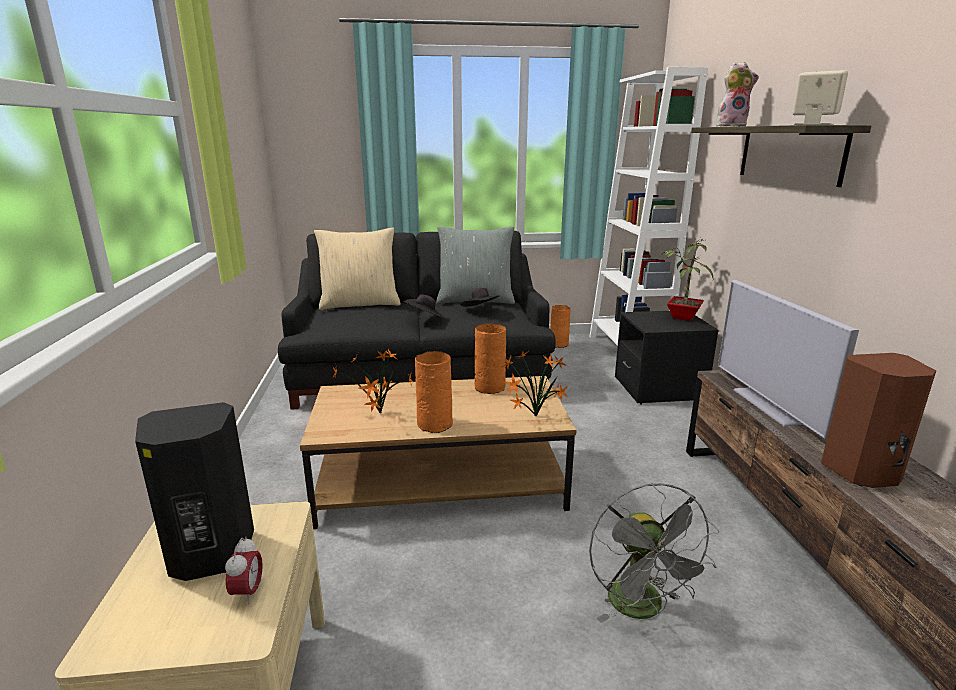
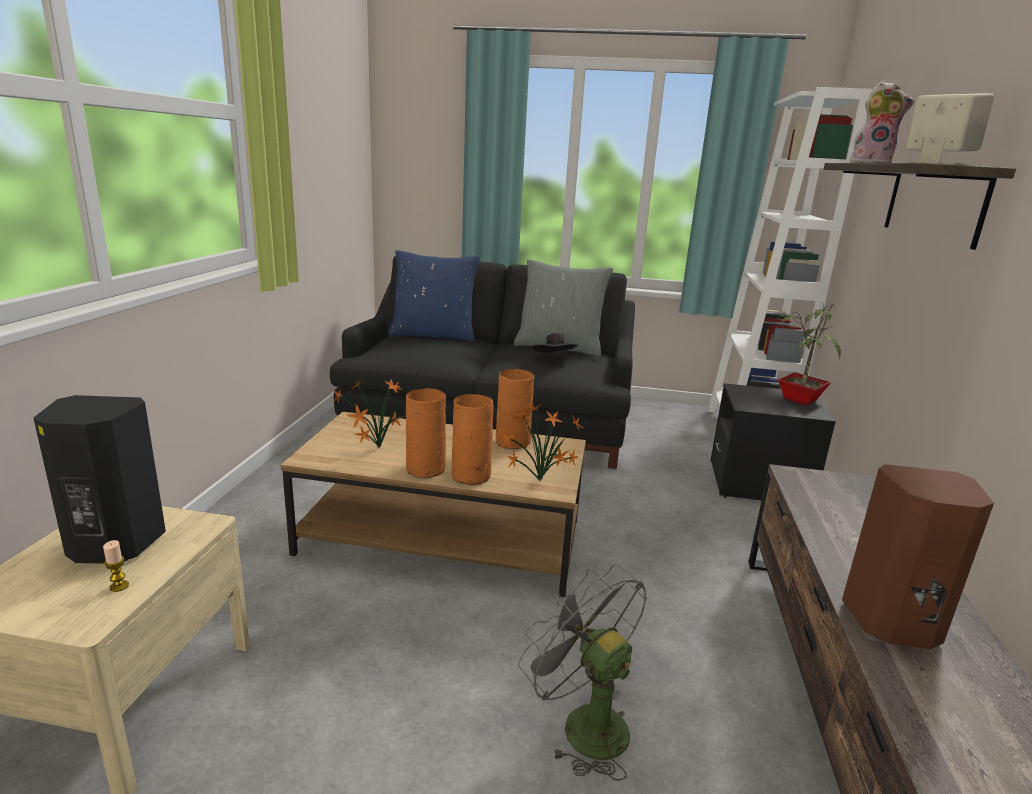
camera: 15 degrees right, 0 degrees up
(248, 592) = (119, 586): alarm clock -> candle
(360, 304) = (433, 335): beige pillow -> blue pillow
(425, 318) = (489, 359): black hat -> none
(559, 344) = (665, 414): orange vase -> orange vase (471, 476)
(642, 609) = (583, 723): grey fan -> grey fan turned 135 degrees clockwise
(770, 405) = (831, 520): television -> none

